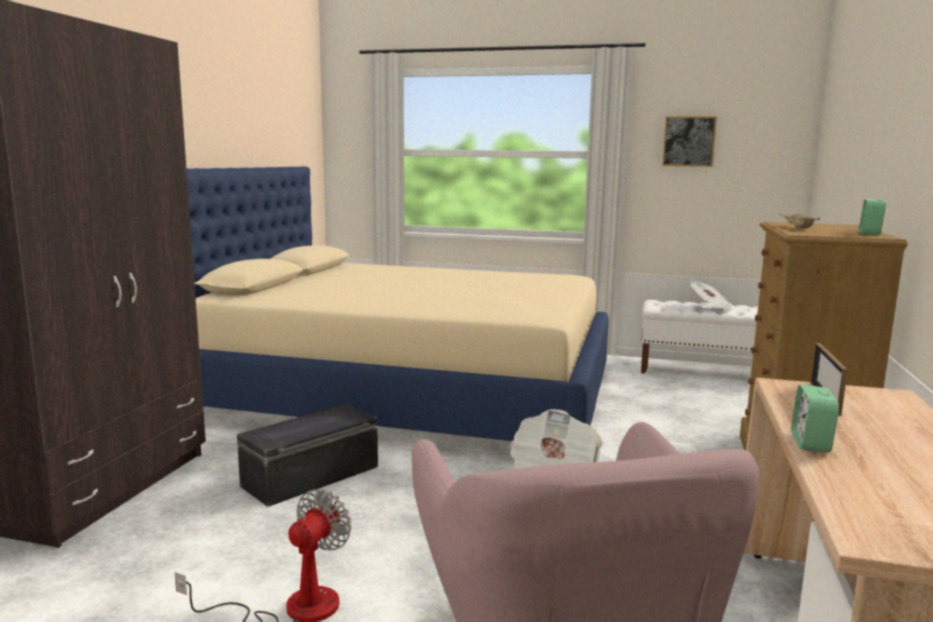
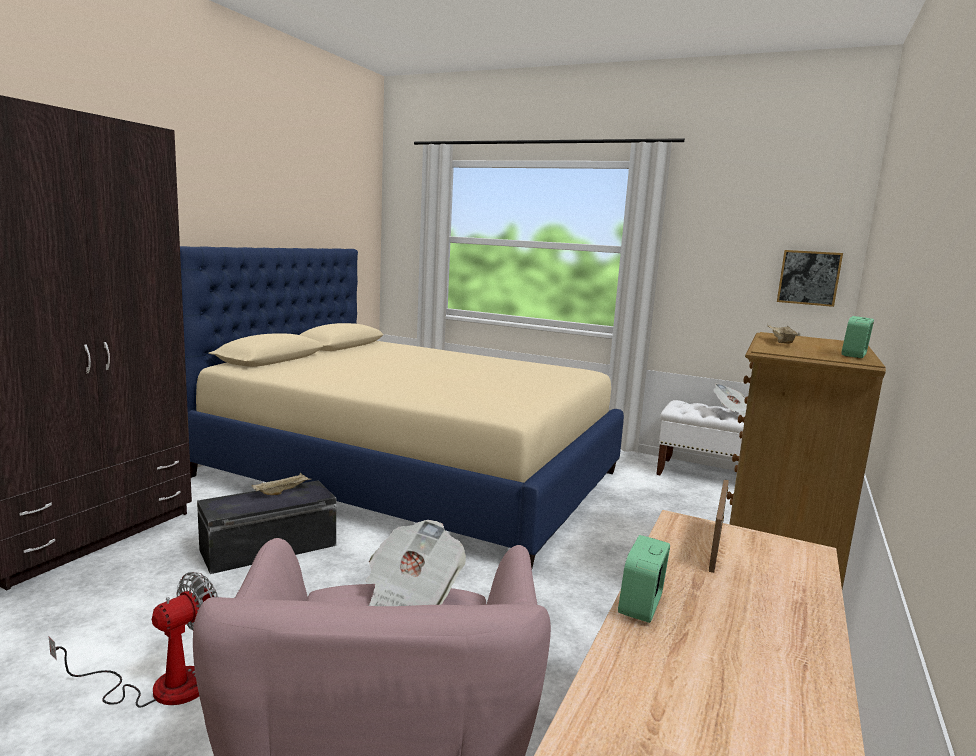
camera: 10 degrees right, 0 degrees up
(318, 417) = (282, 492): none -> beige tray
(688, 141) = (726, 241): picture -> picture (809, 277)

